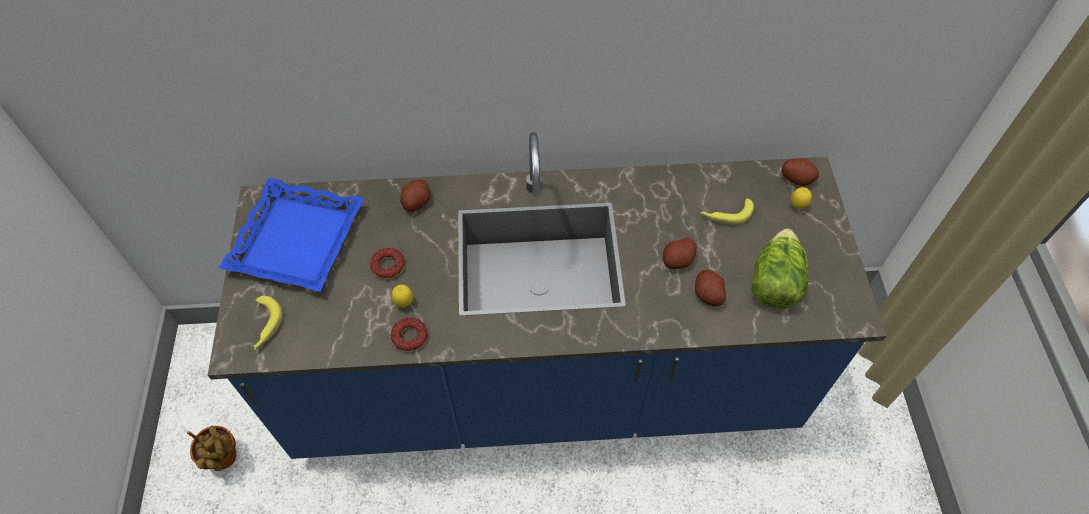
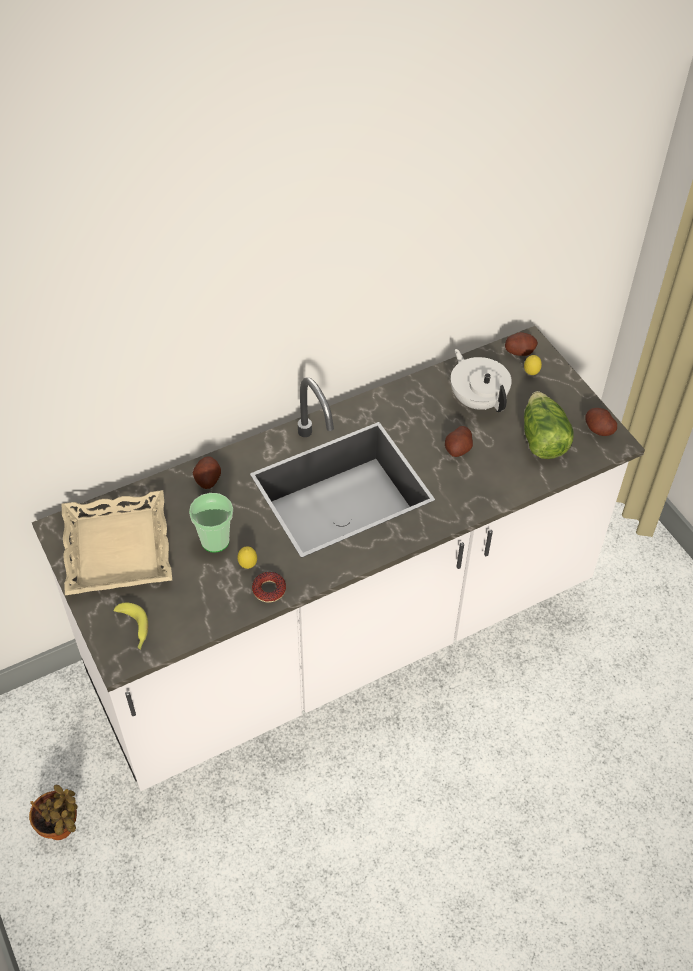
camera: 25 degrees left, 5 degrees down
(298, 241) = (118, 549): blue tray -> beige tray
(388, 266) = (215, 540): donut -> cup
(544, 384) = (344, 634): blue counter -> white counter
(708, 294) = (496, 467): potato -> potato (598, 429)
(726, 214) = (477, 399): banana -> white teapot

